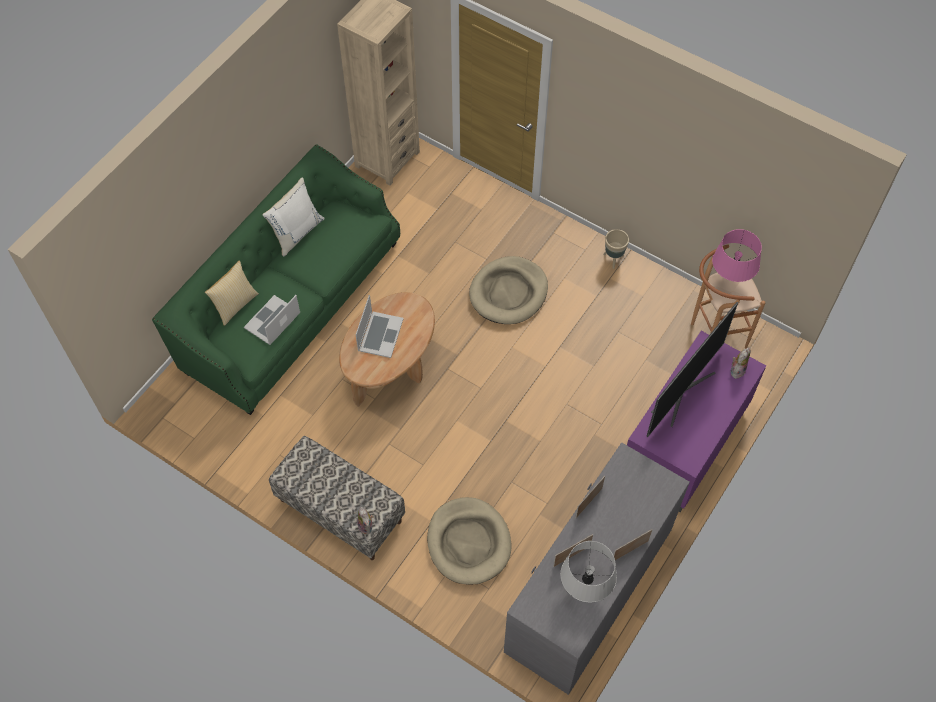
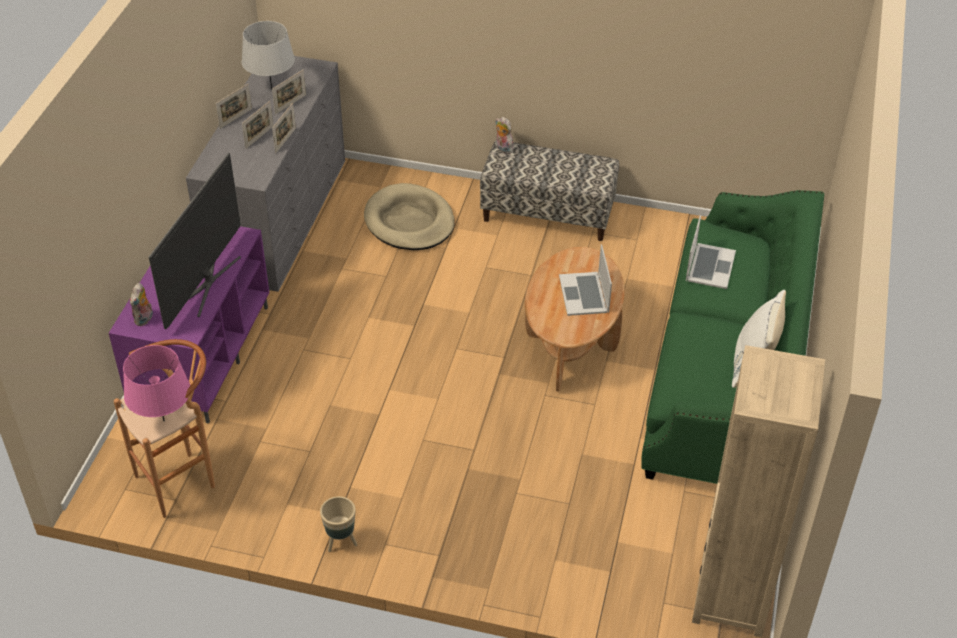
camera: 160 degrees right, 15 degrees down
(235, 305) = (763, 271): pillow -> none
(508, 292) = (468, 459): beige dog bed -> none
(612, 515) = (259, 137): none -> picture frame

